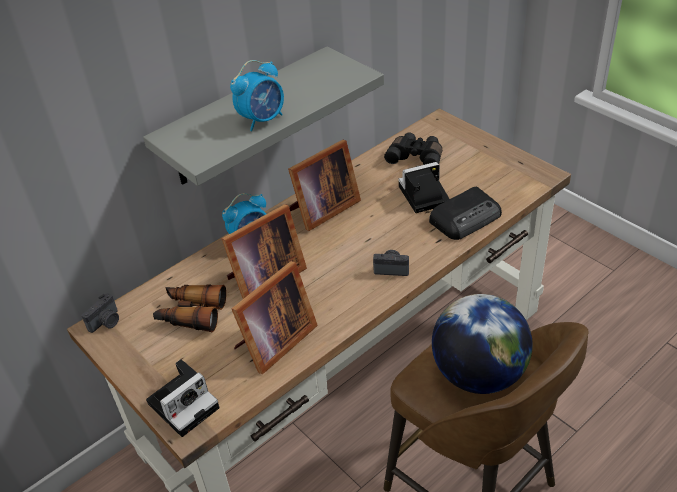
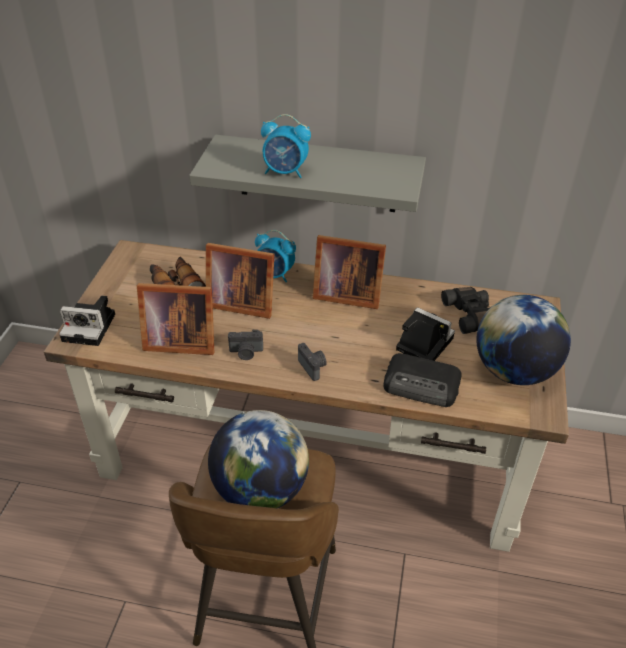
camera: 50 degrees right, 0 degrees up
(106, 322) = (138, 252): camera -> camera (246, 352)
(492, 166) = (514, 371): none -> globe

